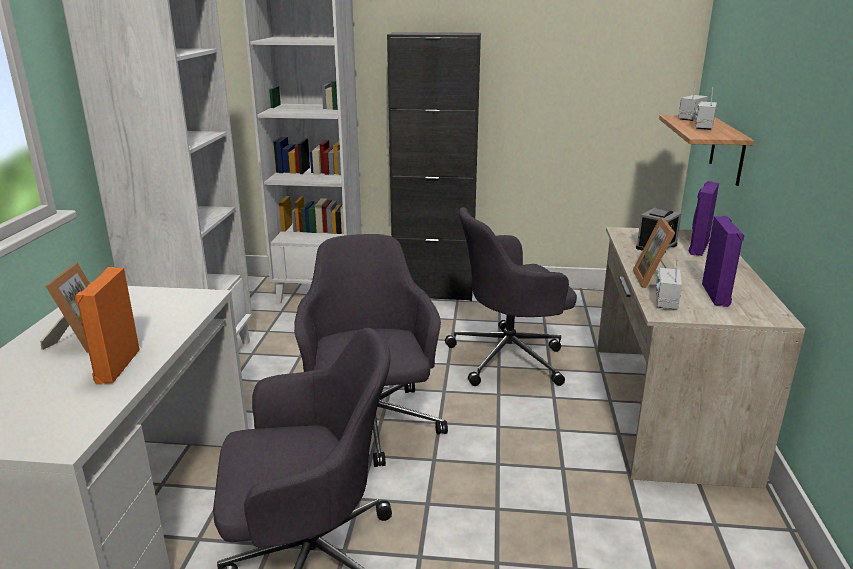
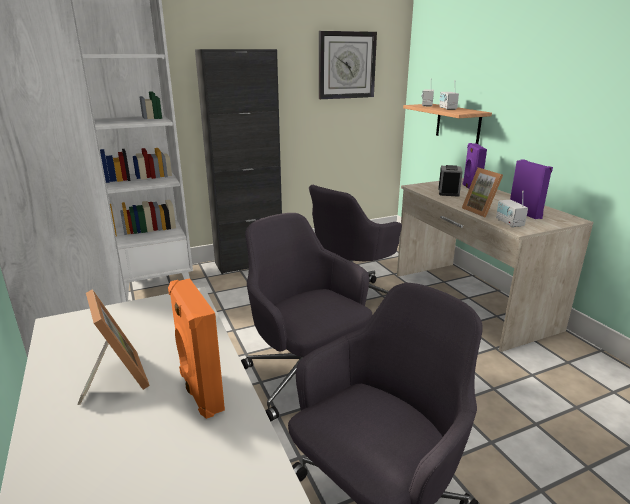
camera: 30 degrees left, 0 degrees up
(598, 54) = (346, 65): none -> wall clock

